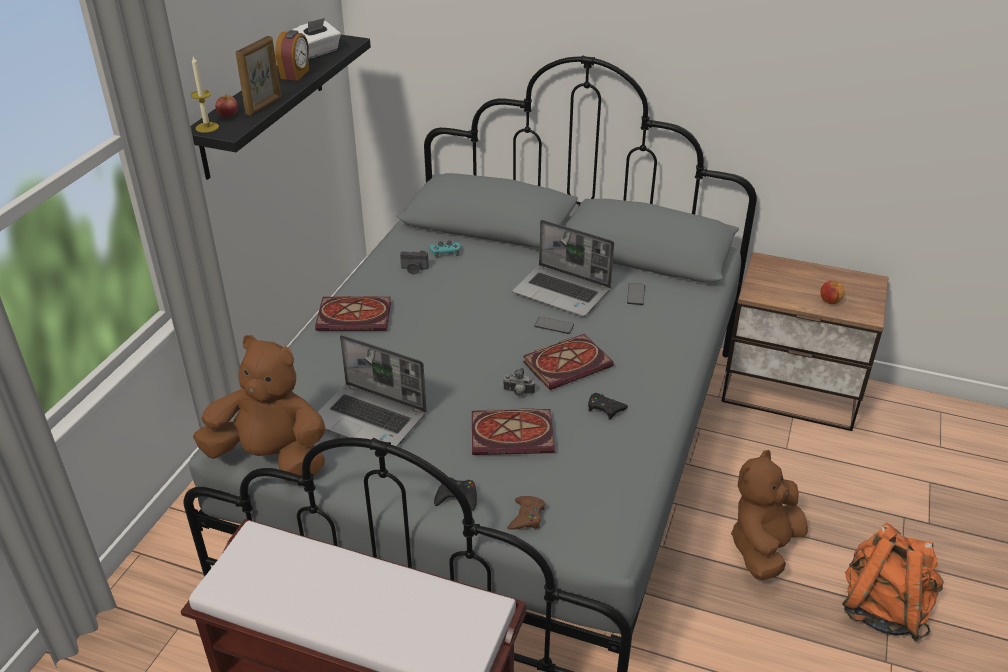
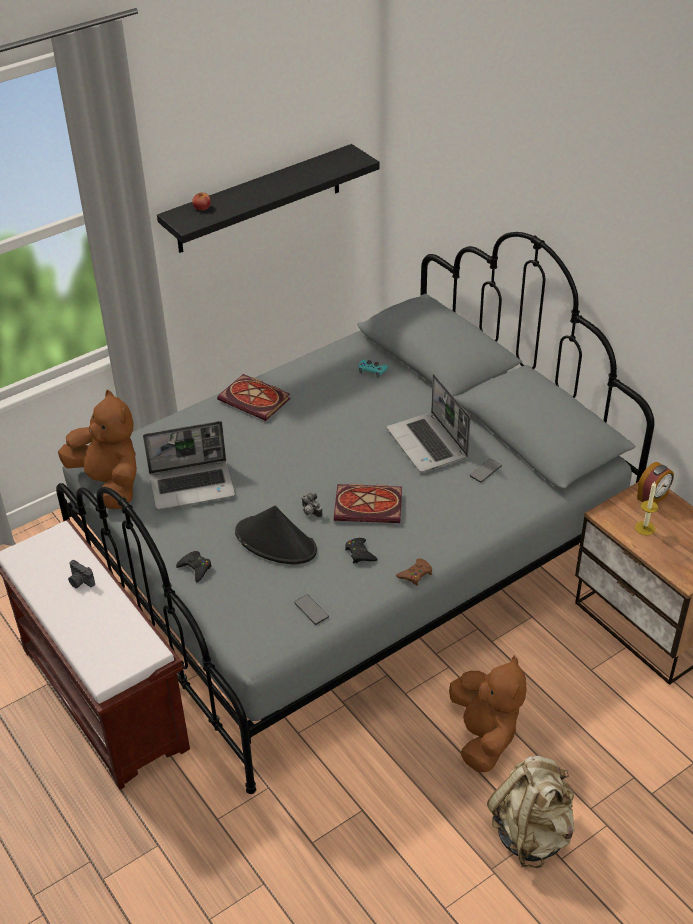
camera: 35 degrees right, 5 degrees up
(207, 127) = (177, 215): candle -> candle (645, 528)
(264, 106) = (232, 208): picture frame -> none
(295, 74) = (285, 183): alarm clock -> alarm clock (652, 497)
(317, 52) = (324, 164): white tissue box -> none
(370, 419) = (193, 485): laptop -> laptop turned 75 degrees counterclockwise
(414, 269) = (334, 377): camera -> camera (80, 582)
(514, 434) = (276, 542): book -> black hat
(526, 517) = (226, 604): brown game controller -> brown game controller (415, 574)
(554, 326) = (391, 470): phone -> phone (311, 610)
(763, 547) = (484, 736): brown plush toy -> brown plush toy turned 105 degrees clockwise
(830, 301) = (667, 550): apple -> none
(882, 608) = (532, 832): orange backpack -> beige backpack

